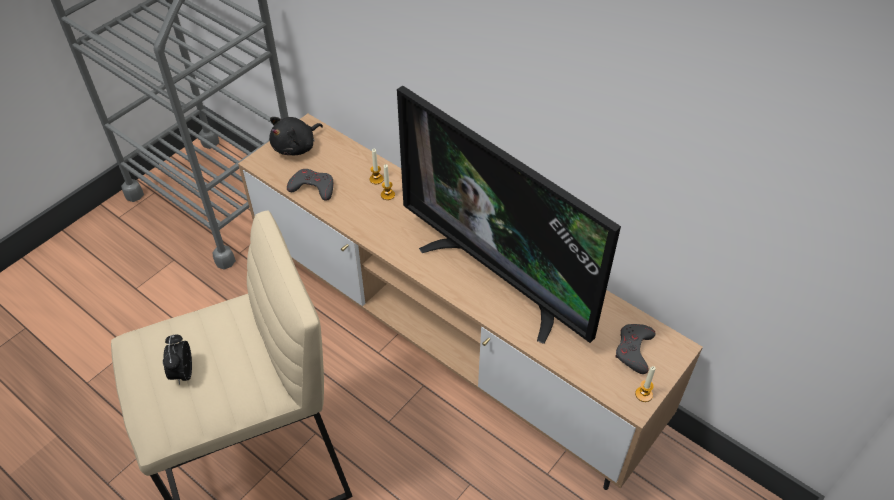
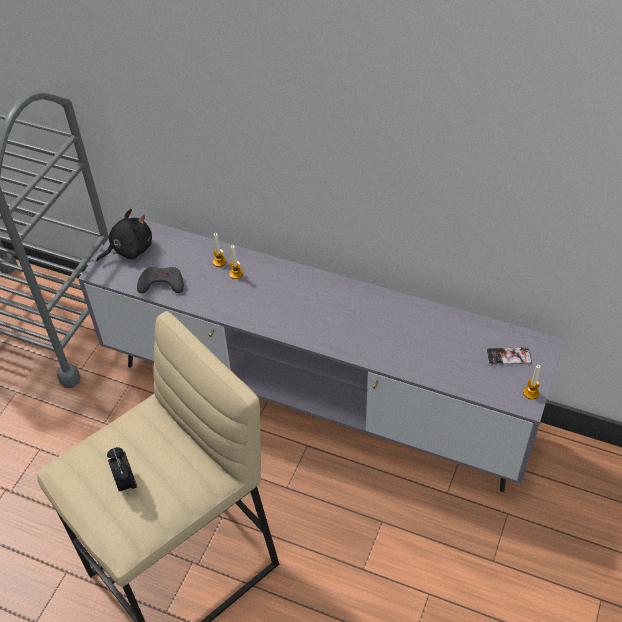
camera: 15 degrees left, 0 degrees up
(296, 147) = (129, 249): black plush toy -> black plush toy turned 150 degrees counterclockwise
(448, 341) = (315, 399): brown tv stand -> grey tv stand
(499, 277) = (368, 323): television -> none
(634, 350) = (508, 357): grey game controller -> phone

